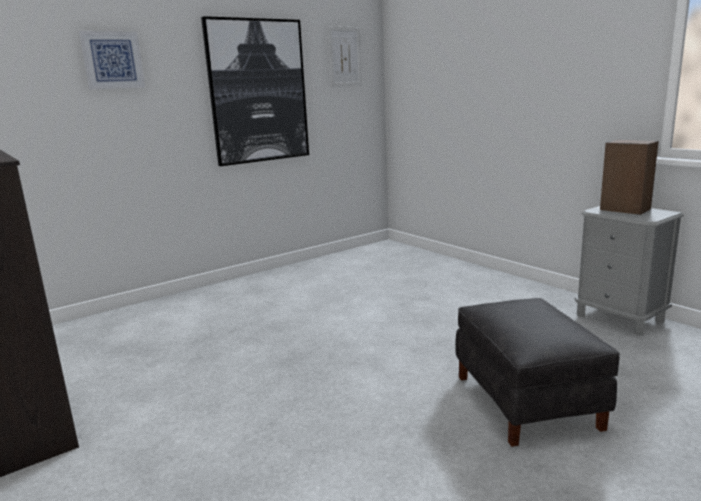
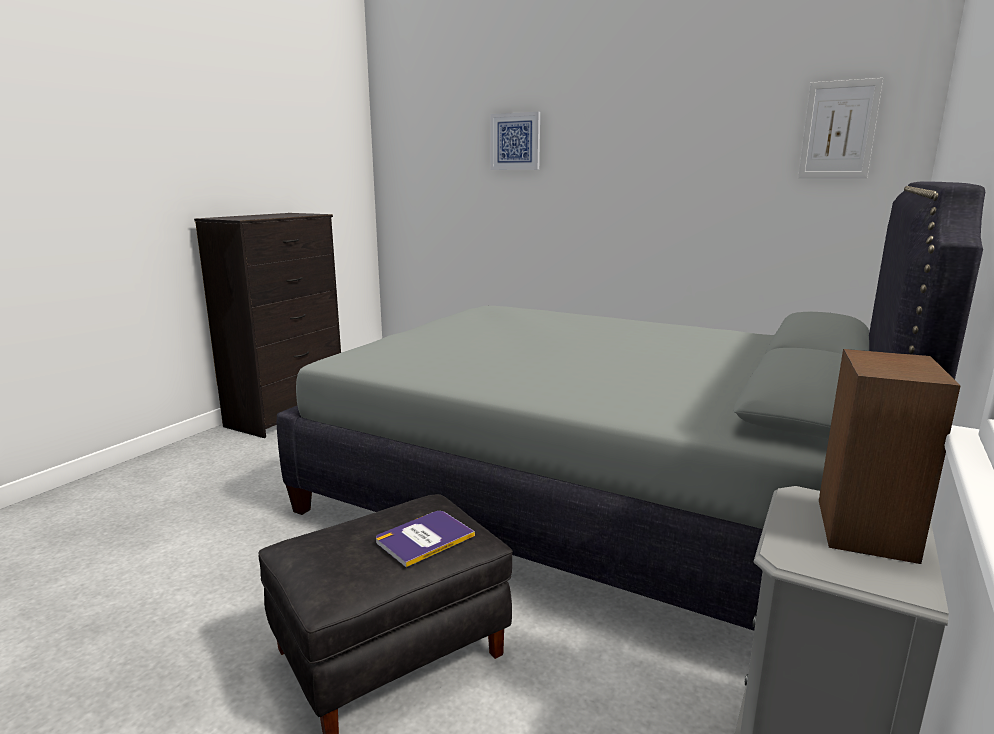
camera: 65 degrees right, 0 degrees up
(258, 91) = (671, 180): picture -> none
(381, 310) = (595, 496): none -> grey bed
(532, 310) = (424, 538): none -> book

